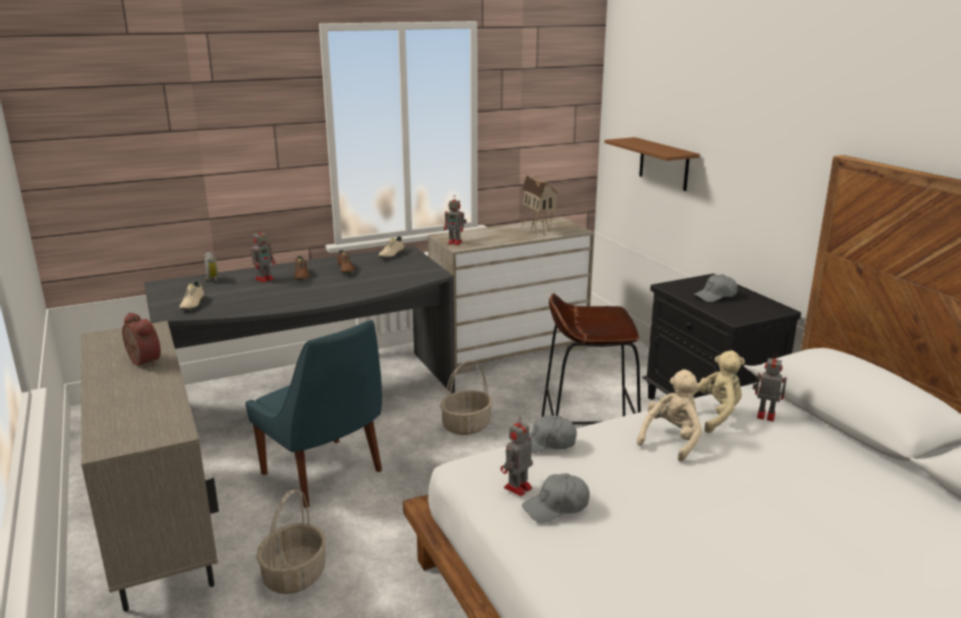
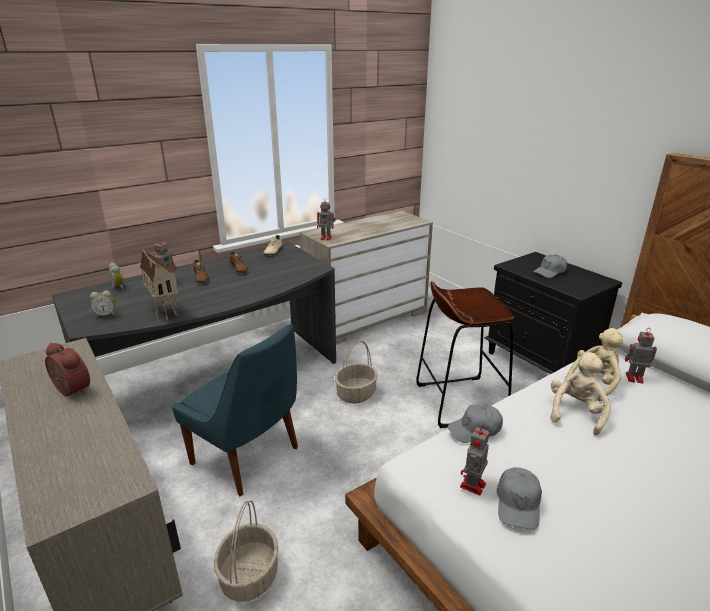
camera: 10 degrees left, 5 degrees up
(192, 304) = (106, 315): beige shoe -> alarm clock
(538, 230) = (388, 222): toy house -> toy house (165, 313)
(556, 506) = (518, 504): grey cap -> grey cap turned 45 degrees counterclockwise
(664, 164) = (487, 164): brown shelf -> none

